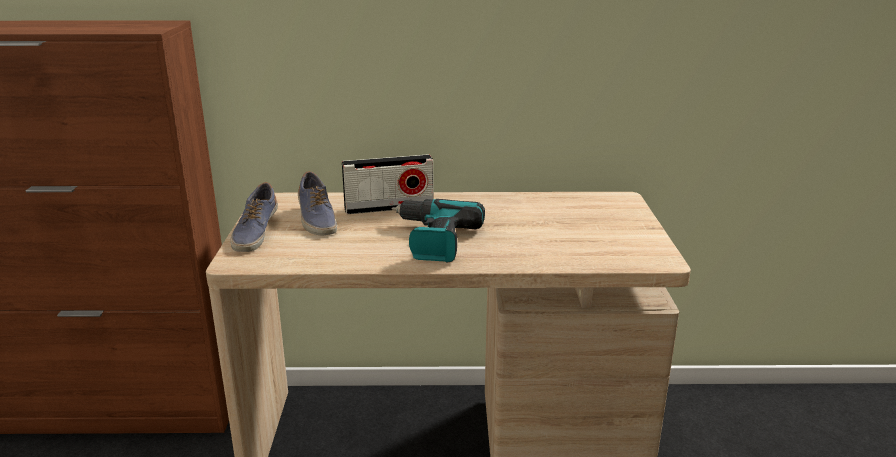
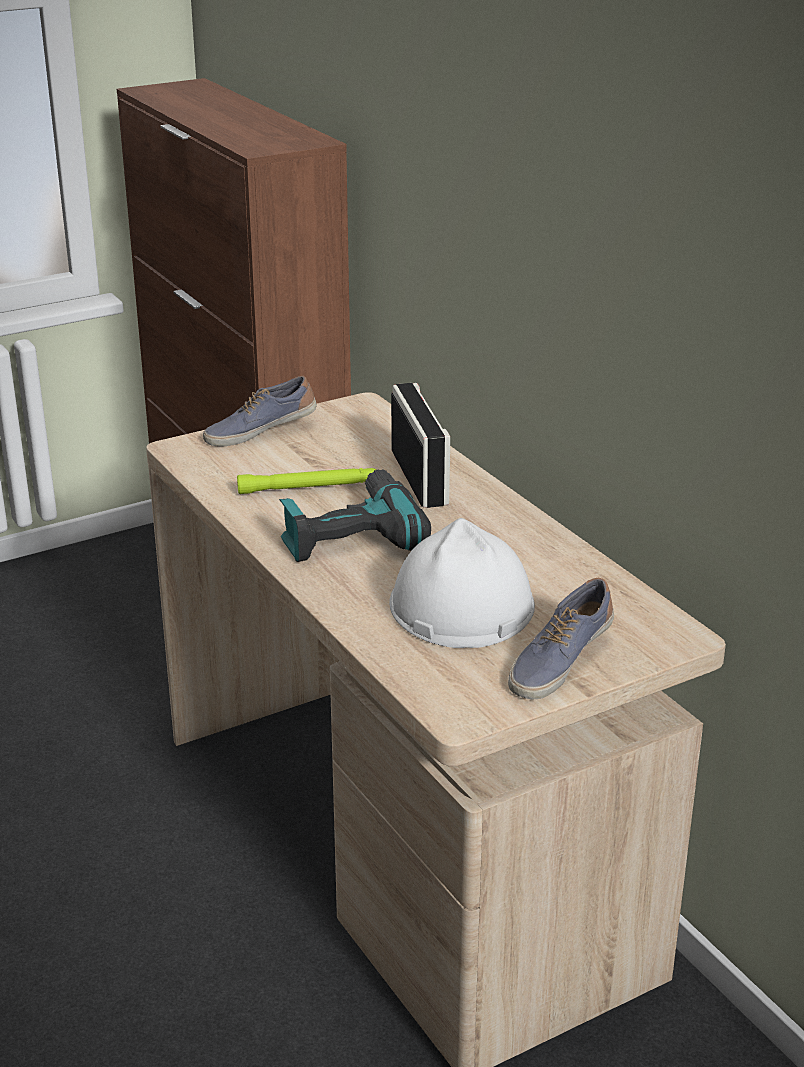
camera: 60 degrees right, 5 degrees up
(316, 219) = (332, 449): shoe -> shoe (559, 661)
(357, 237) = (309, 487): none -> green flashlight
(389, 207) = (419, 477): radio -> radio turned 150 degrees counterclockwise
(548, 233) = (461, 605): none -> white hard hat

